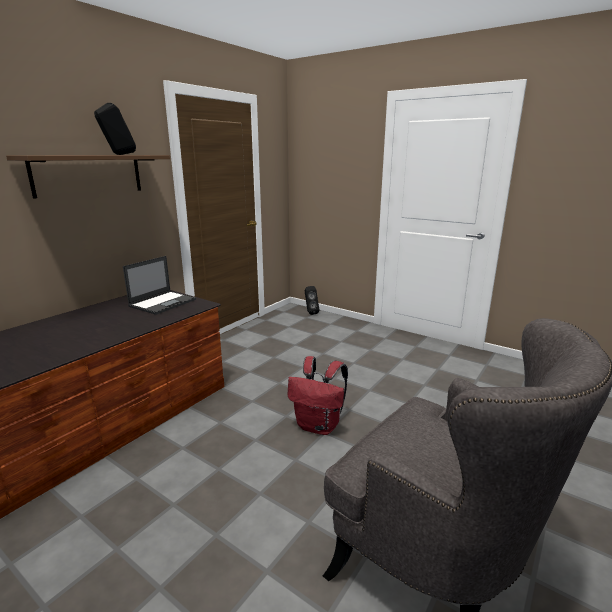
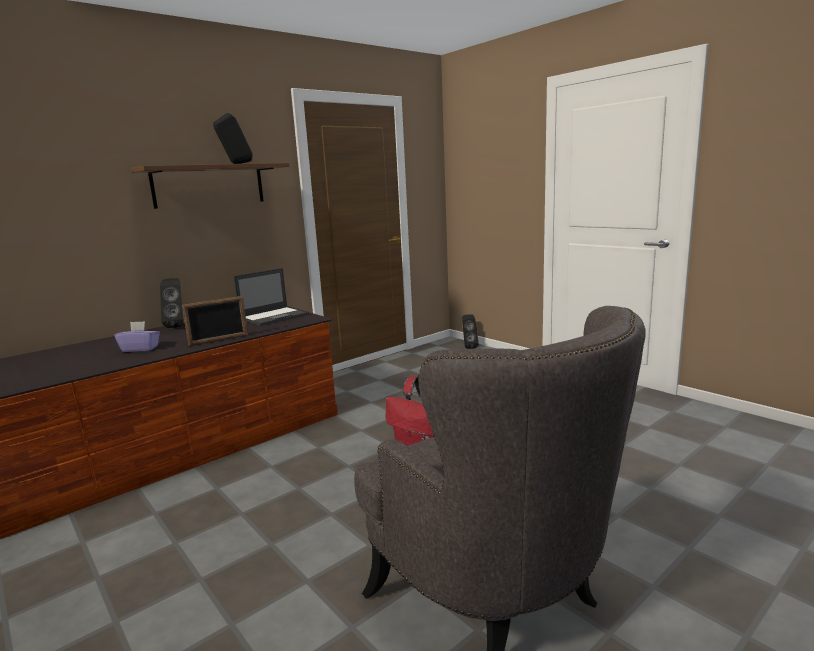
camera: 15 degrees right, 5 degrees down
(40, 348) = (140, 349): none -> purple tissue box
(66, 316) = (177, 326): none -> black speaker
(122, 334) = (219, 340): none -> picture frame

